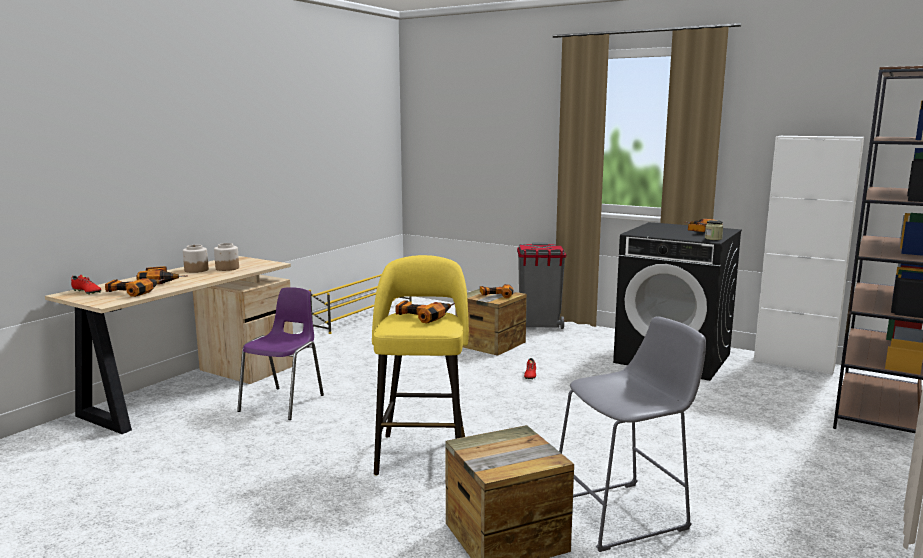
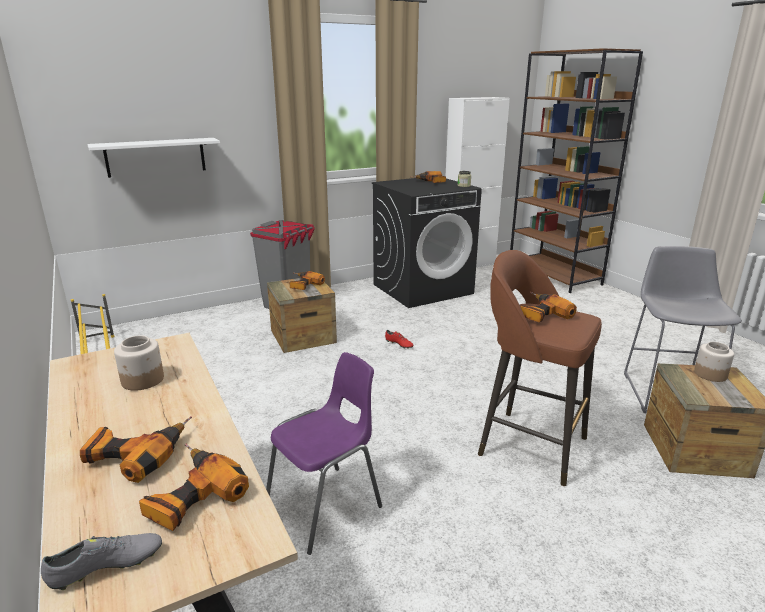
camera: 60 degrees left, 10 degrees up
(86, 292) = (107, 568): red shoe -> grey shoe
(196, 270) = (107, 408): jar -> jar (710, 374)
(284, 402) = (326, 505): purple chair -> purple chair turned 90 degrees clockwise
(422, 453) = (529, 445): yellow stool -> brown stool
(470, 172) = (156, 157): none -> white shelf

